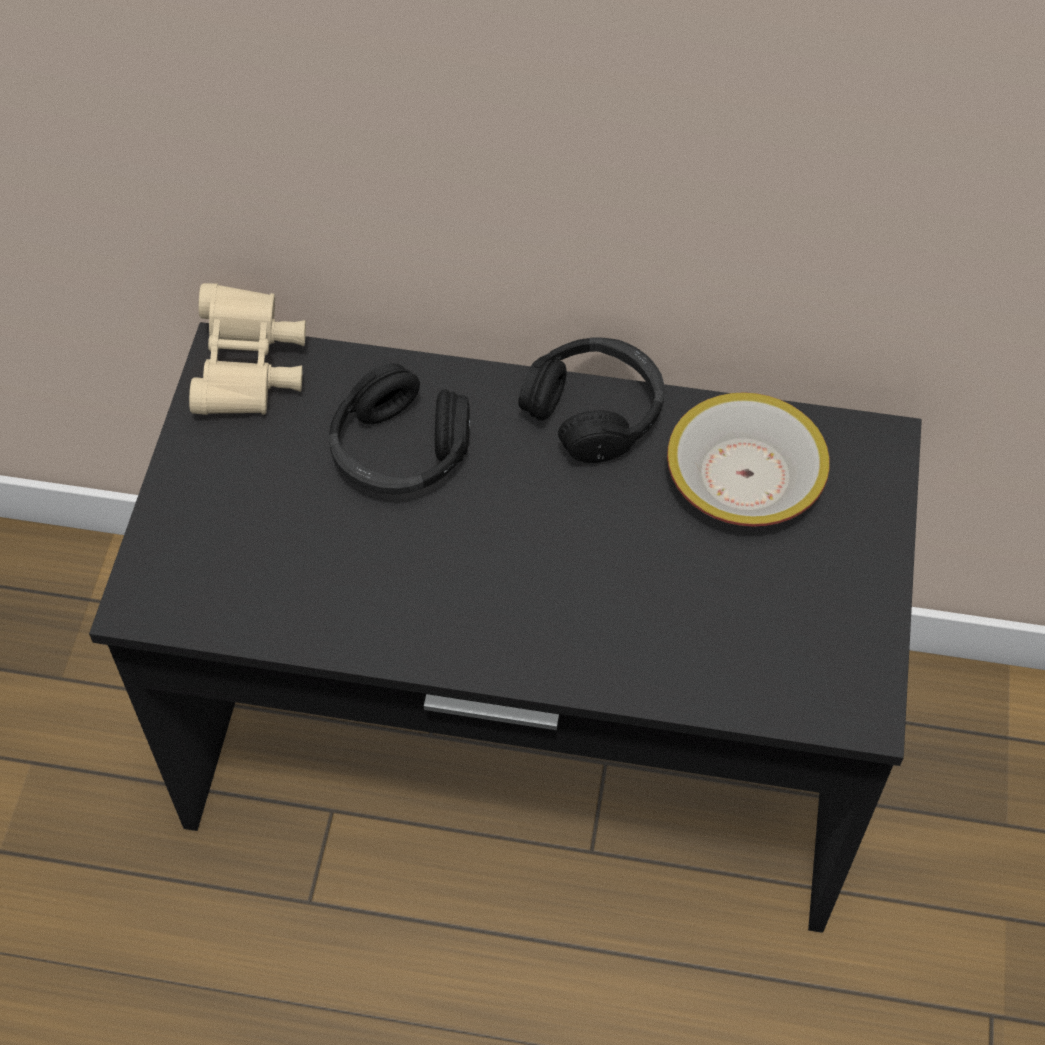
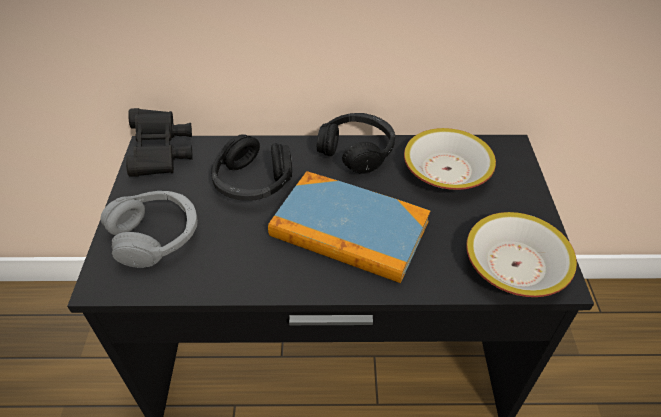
camera: 10 degrees left, 10 degrees down
(229, 532) = (156, 236): none -> grey headphones
(250, 370) = (162, 154): beige binoculars -> black binoculars
(544, 569) = (349, 230): none -> book
(800, 674) = (515, 265): none -> bowl

